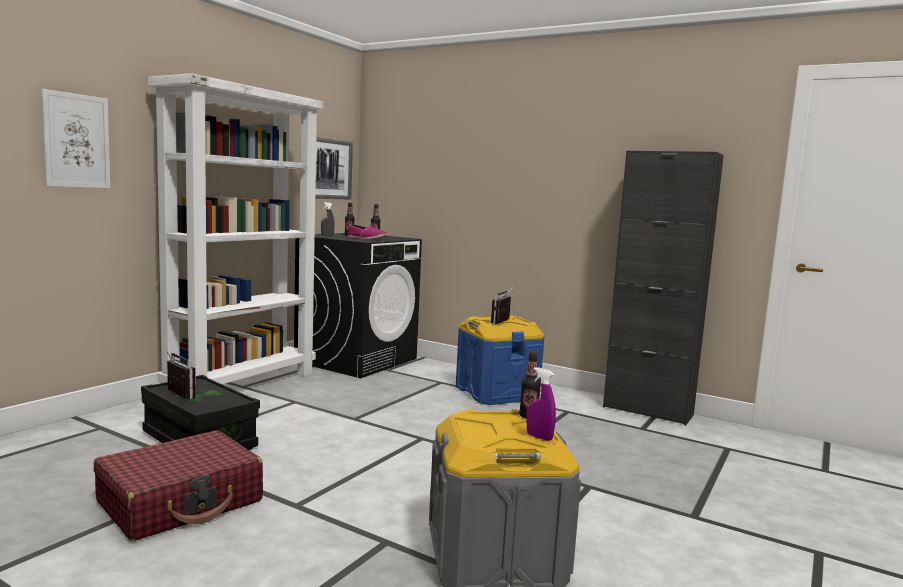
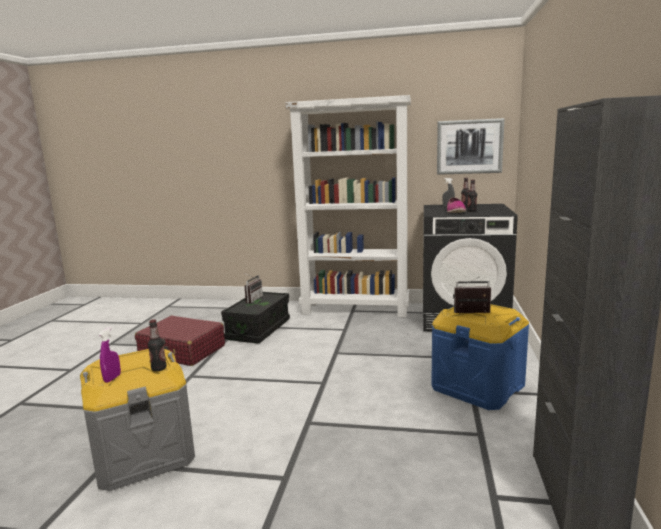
camera: 70 degrees right, 5 degrees up
(76, 141) = (260, 150): picture -> none

